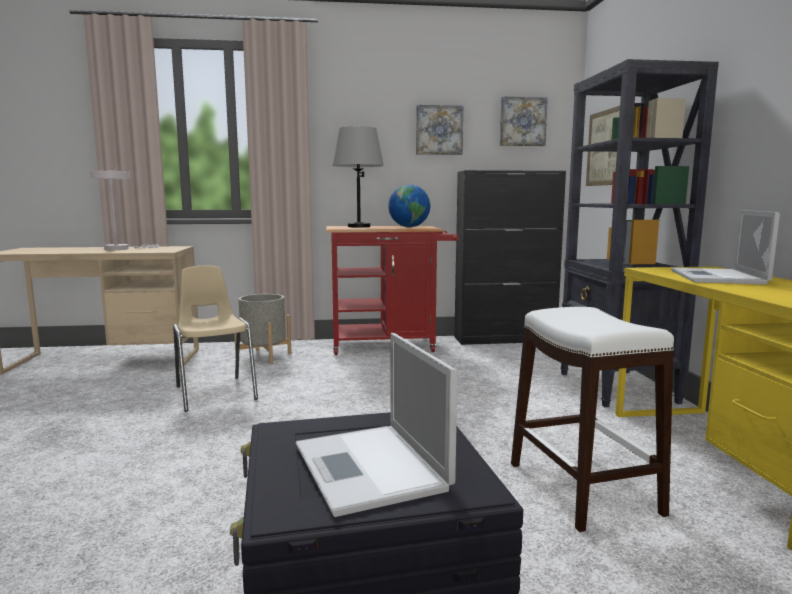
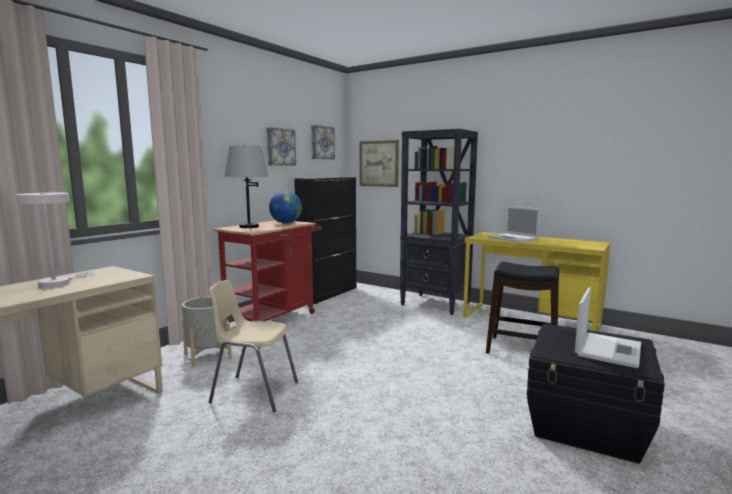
camera: 50 degrees left, 0 degrees up
(371, 468) = (608, 349): laptop -> laptop turned 75 degrees counterclockwise
(582, 488) = (522, 350): white stool -> black stool

